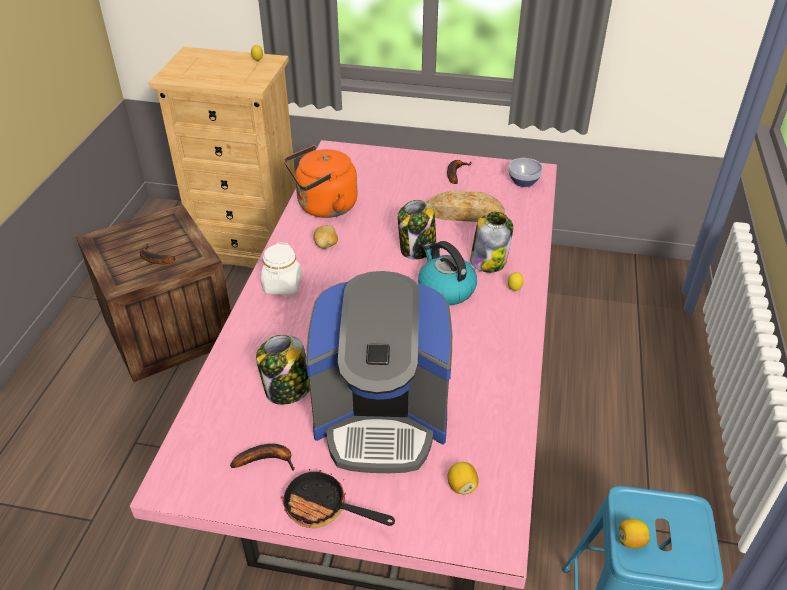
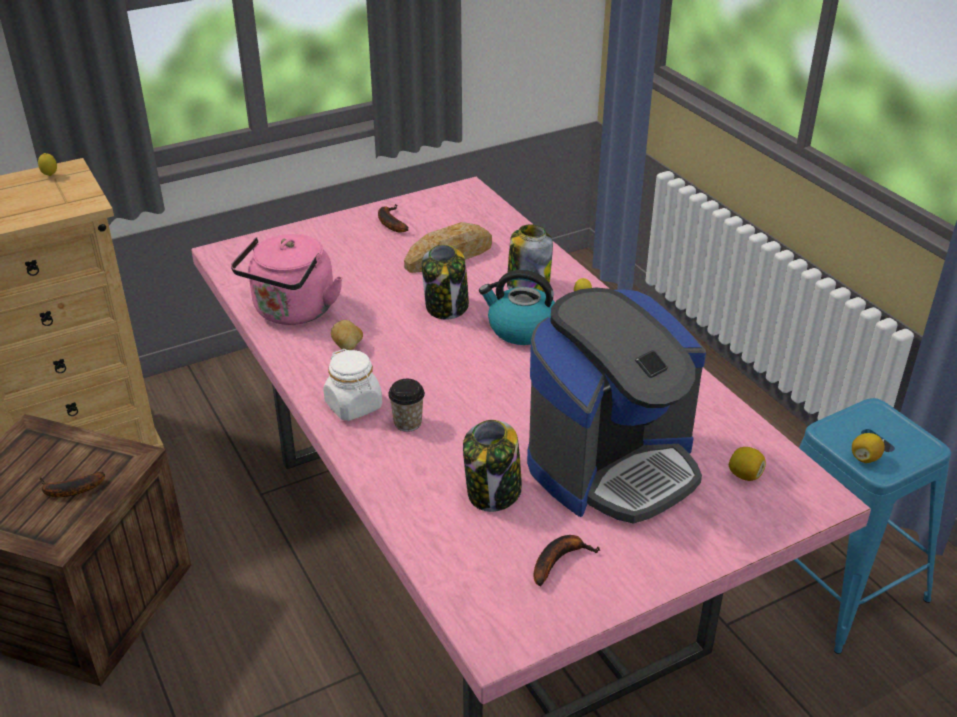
camera: 40 degrees left, 5 degrees down
(297, 314) = (407, 423): none -> cup
(323, 207) = (292, 312): orange kettle -> pink kettle
(324, 508) = (664, 564): frying pan -> none
(523, 181) = (466, 203): bowl -> none

